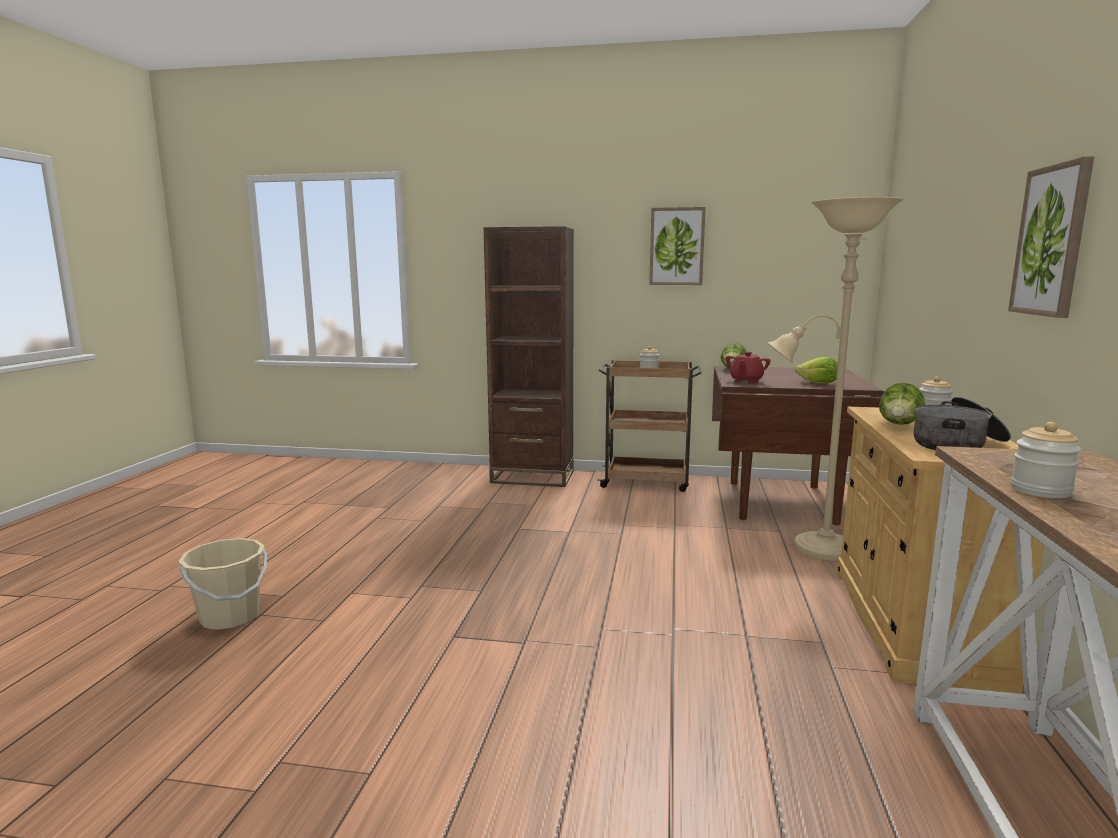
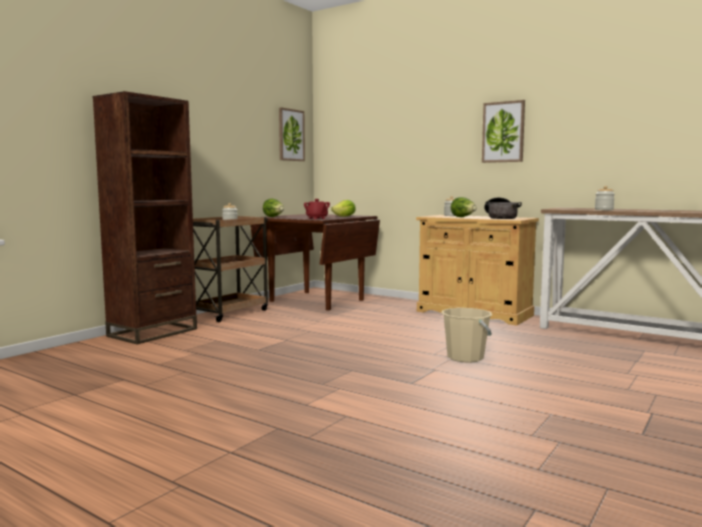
camera: 65 degrees left, 5 degrees down
(230, 617) = (298, 449): beige bucket -> beige bucket (465, 357)
(676, 246) = (221, 128): picture -> picture (291, 135)
(816, 548) = (385, 308): beige floor lamp -> none

